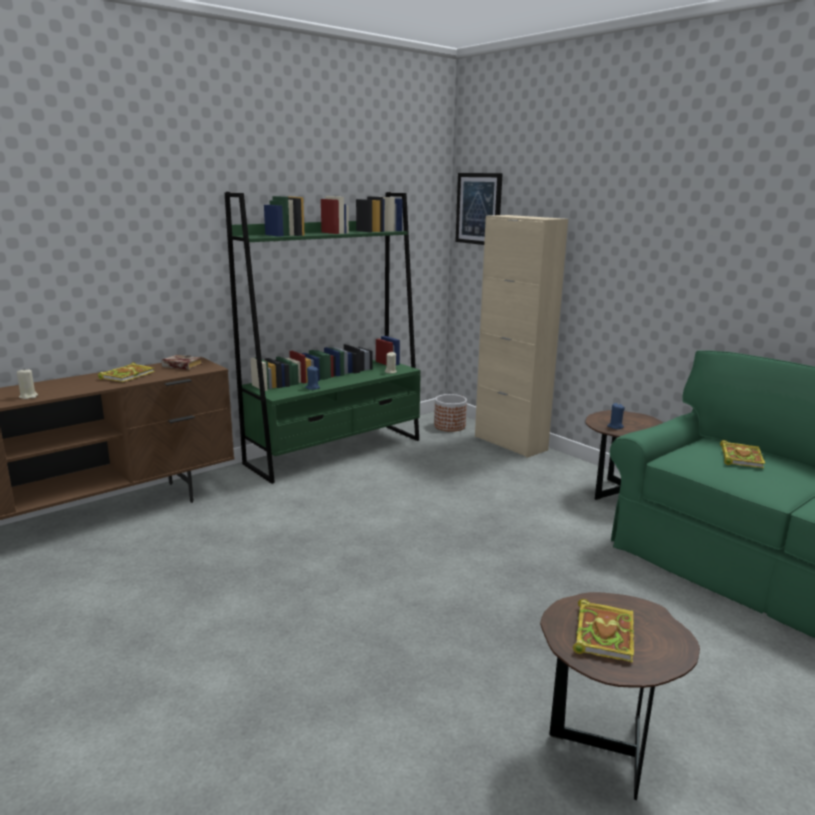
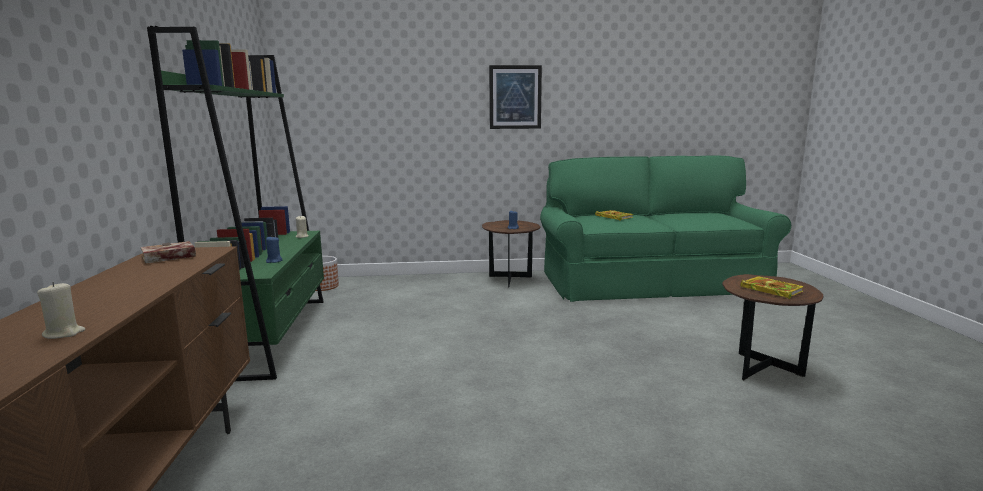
camera: 55 degrees left, 5 degrees down
(128, 375) = (131, 279): book -> none
(479, 209) = (307, 78): picture -> picture (515, 97)
(510, 443) = (391, 280): beige cabinet -> none

